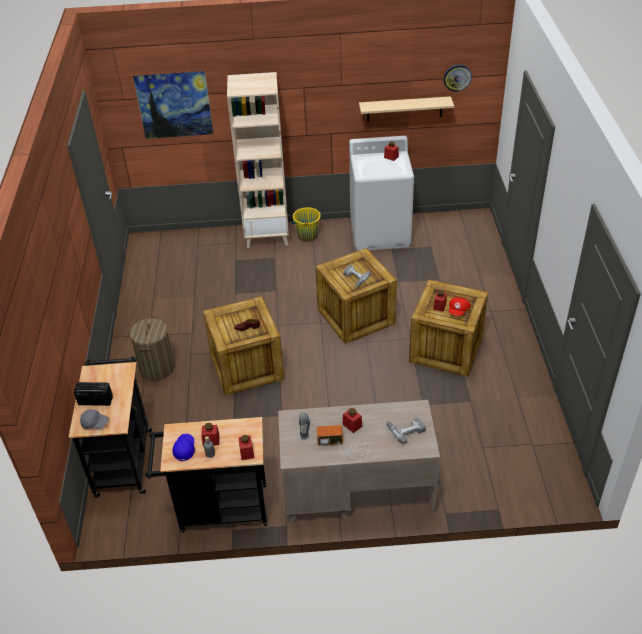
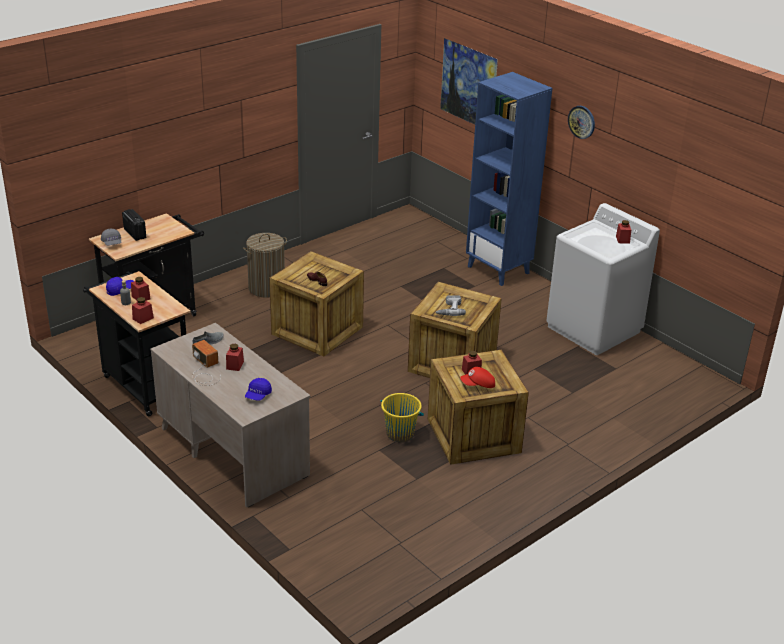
camera: 50 degrees right, 10 degrees down
(267, 236) = (499, 270): beige bookcase -> blue bookcase
(307, 236) = (529, 290): yellow bucket -> yellow bucket (400, 434)
(404, 109) = (665, 194): beige shelf -> none
(405, 429) = (258, 395): power drill -> blue cap
(457, 77) = (725, 182): wall clock -> wall clock (582, 122)

